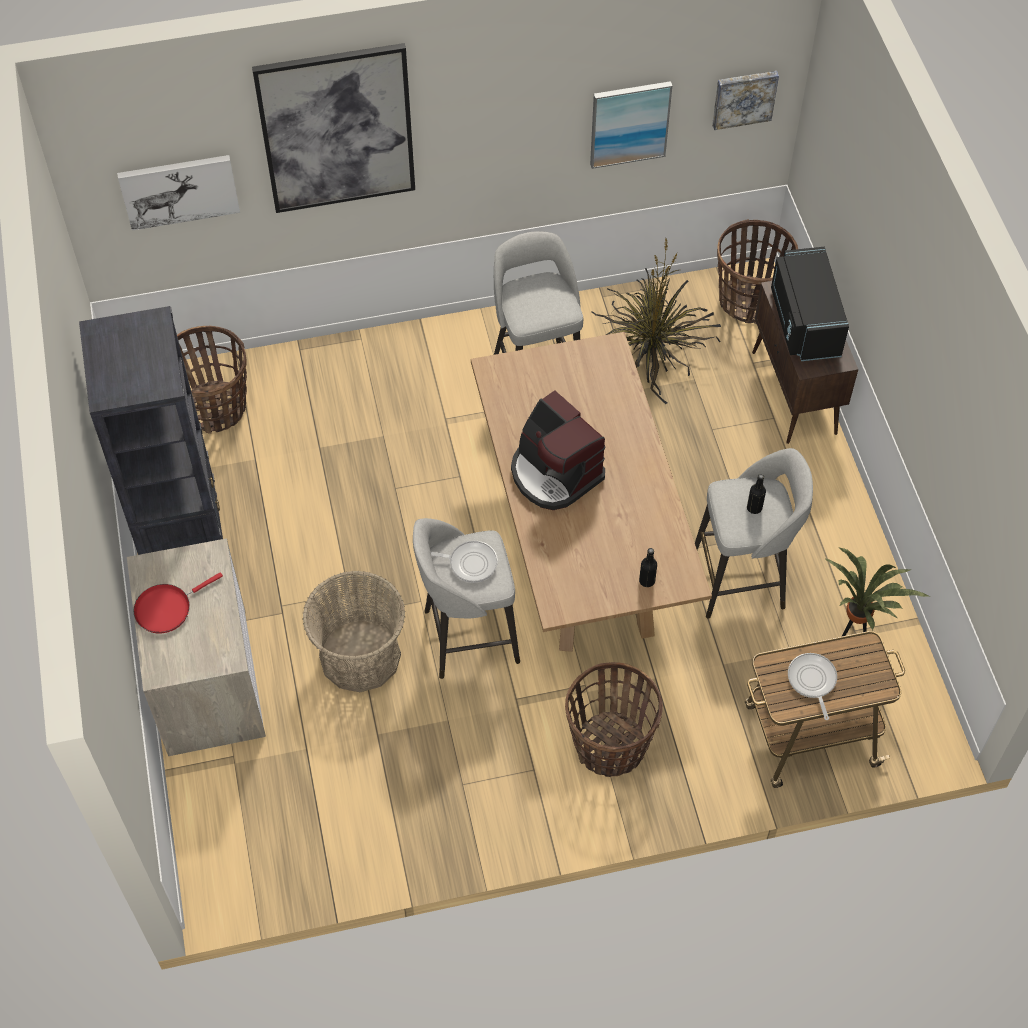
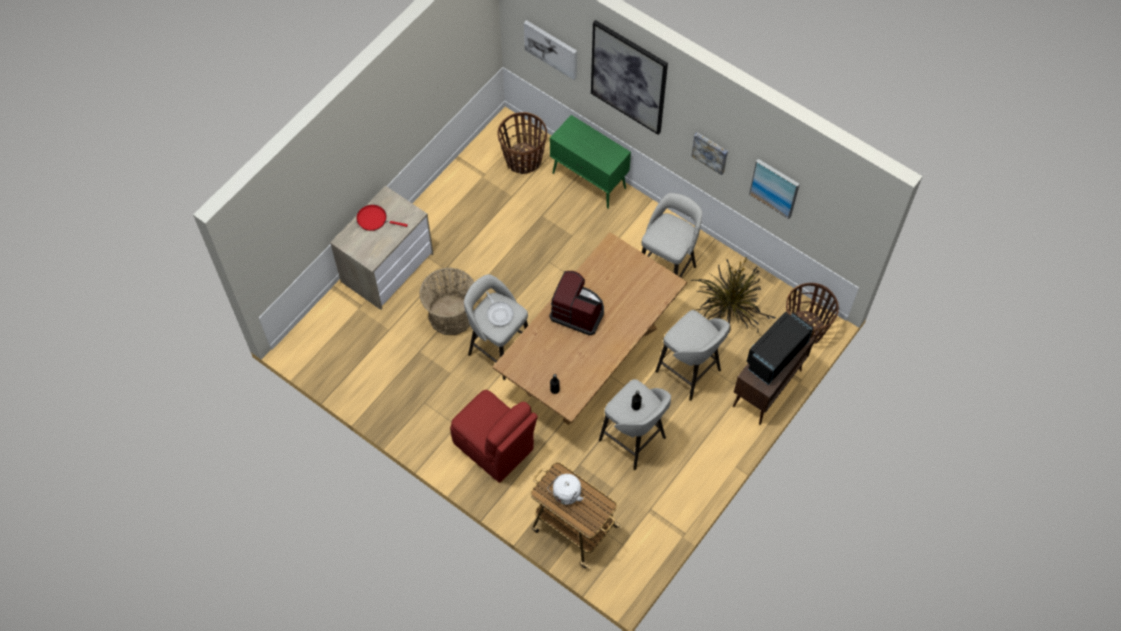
camera: 50 degrees right, 5 degrees up
(185, 541) = (445, 204): black bookcase -> none
(325, 362) = (589, 181): none -> green cabinet
(554, 473) = (578, 311): coffee machine -> coffee machine turned 105 degrees clockwise
(610, 746) = (494, 447): basket -> red chair
(699, 453) = (689, 372): none -> grey stool
(744, 98) = (838, 223): picture -> picture (710, 152)
(812, 681) = (565, 495): frying pan -> white kettle
(853, 633) = (648, 509): potted plant -> none

